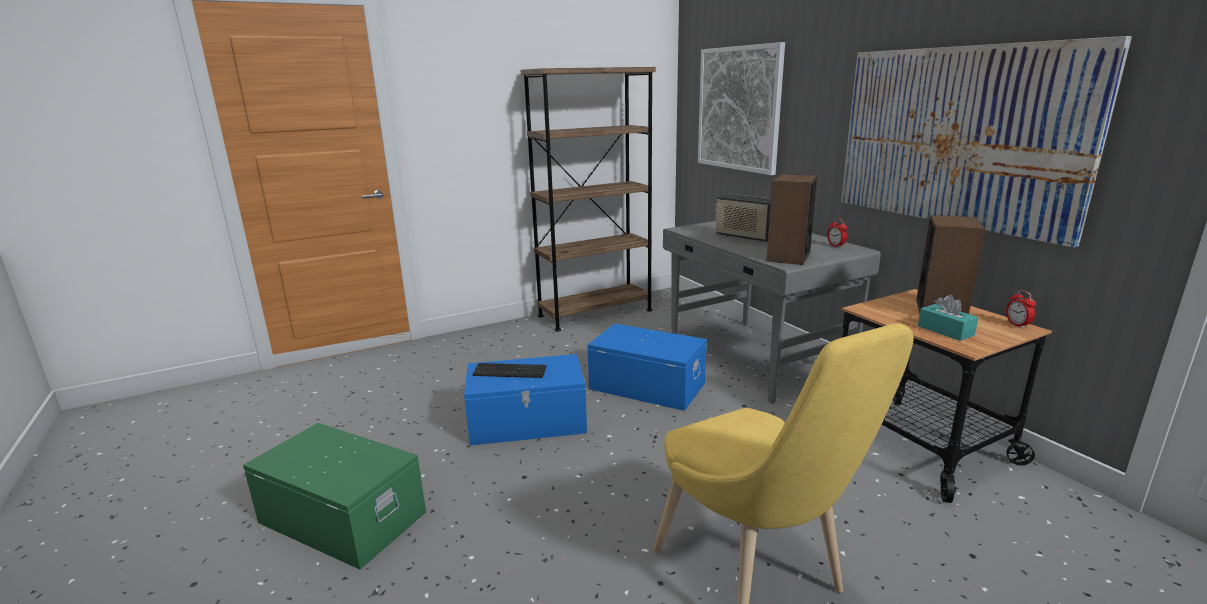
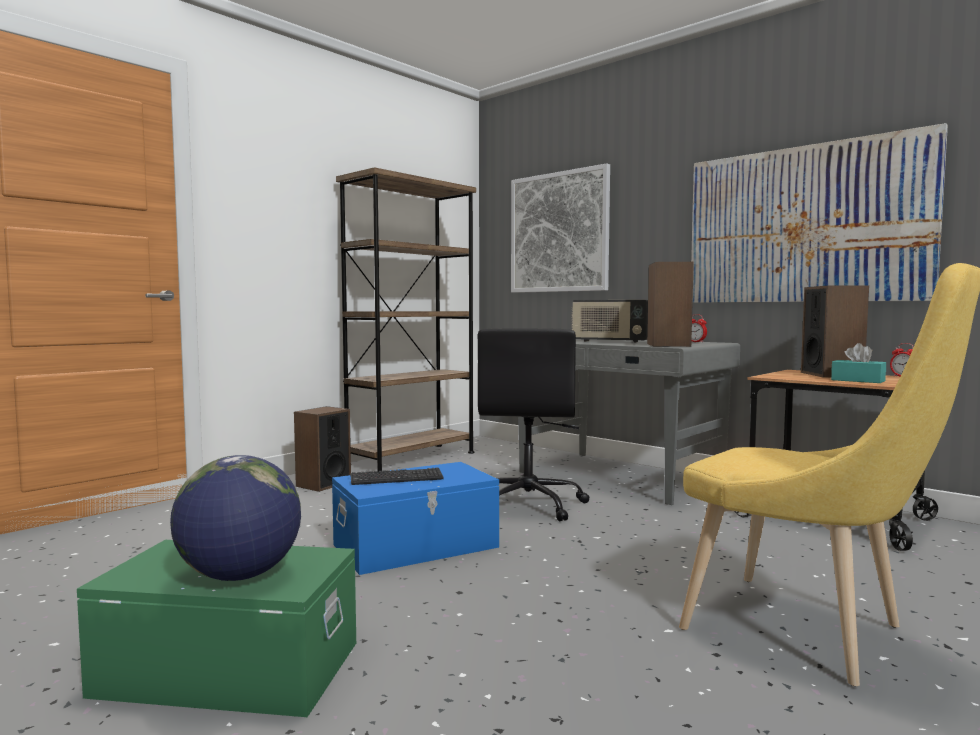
camera: 20 degrees left, 15 degrees down
(331, 471) = (240, 576): none -> globe
(508, 338) = (323, 484): none -> speaker
(647, 385) = (528, 504): blue storage box -> black office chair

